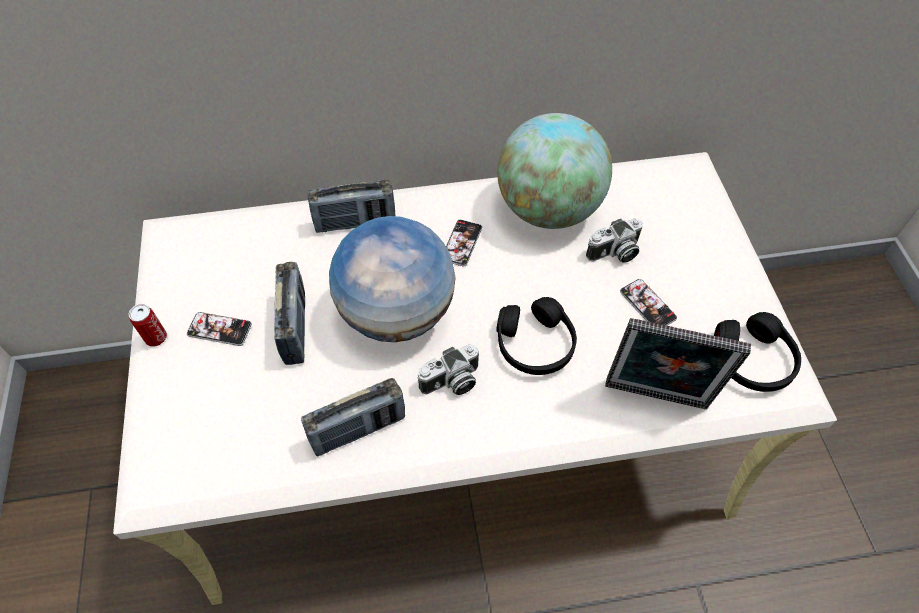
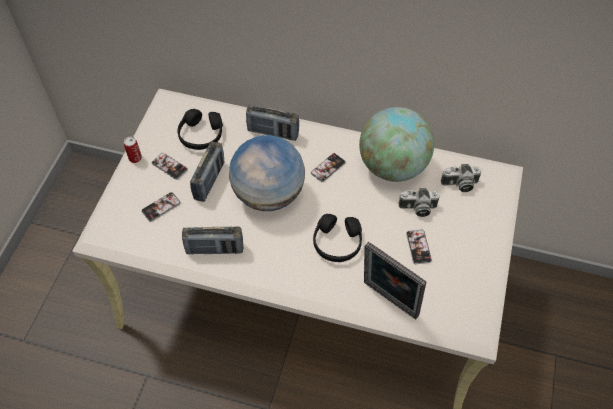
camera: 25 degrees right, 0 degrees up
(237, 398) = (161, 207): none -> phone
(451, 382) = (278, 245): camera -> camera (459, 184)
(752, 360) = (463, 304): black headphones -> black headphones (201, 135)

